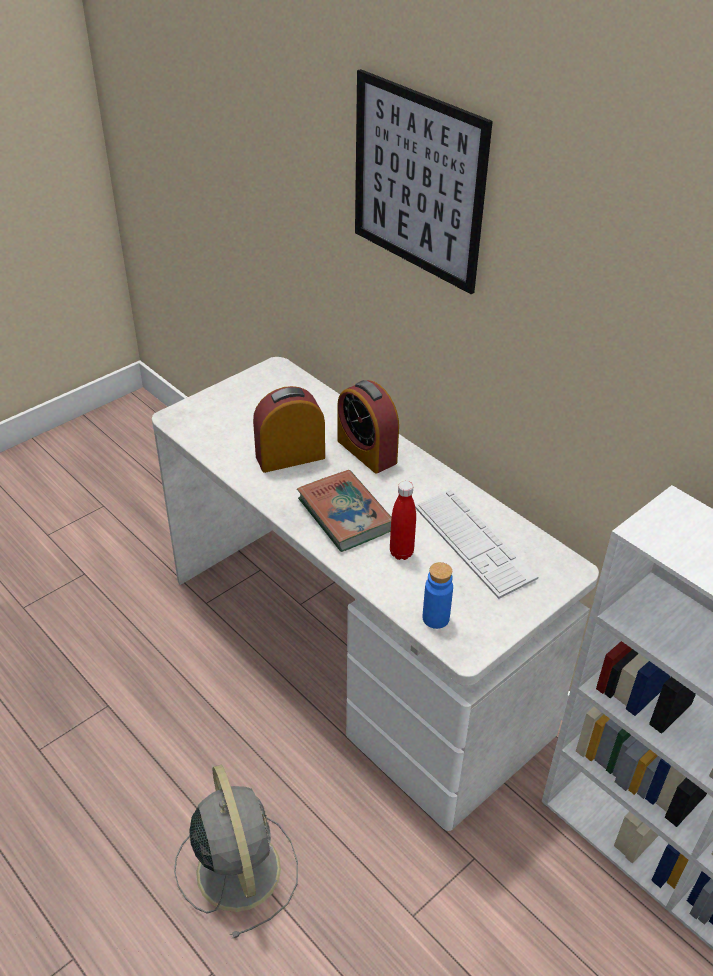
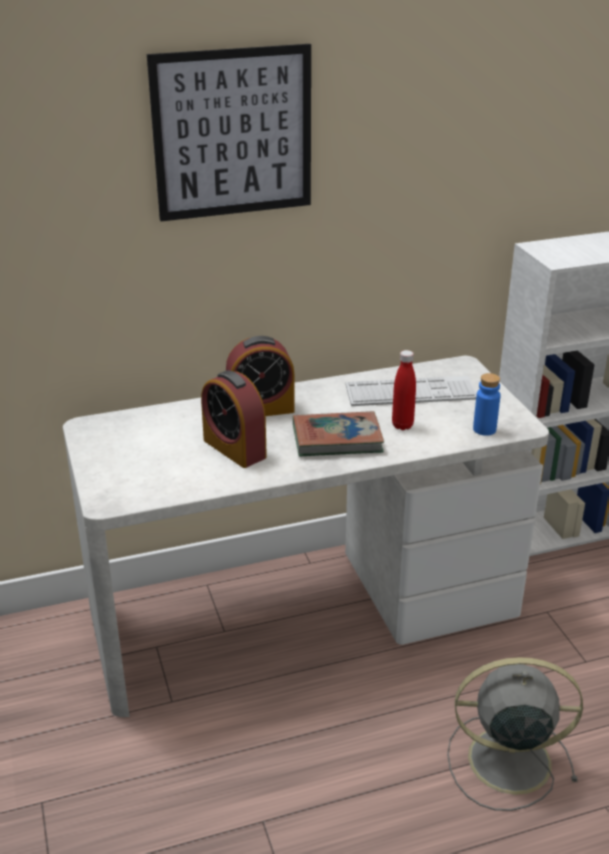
camera: 65 degrees left, 10 degrees down
(290, 457) = (234, 448): alarm clock -> alarm clock turned 45 degrees counterclockwise

